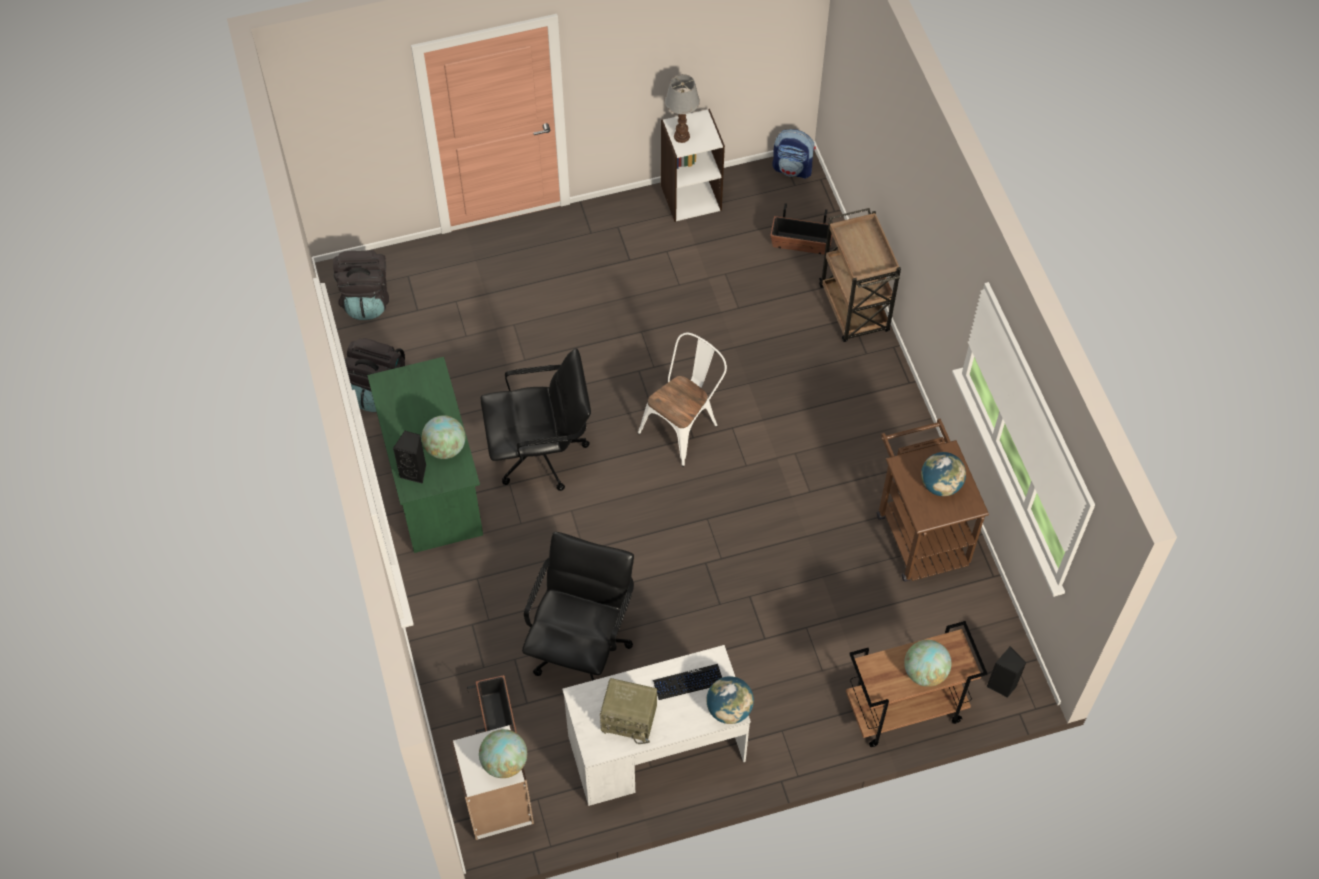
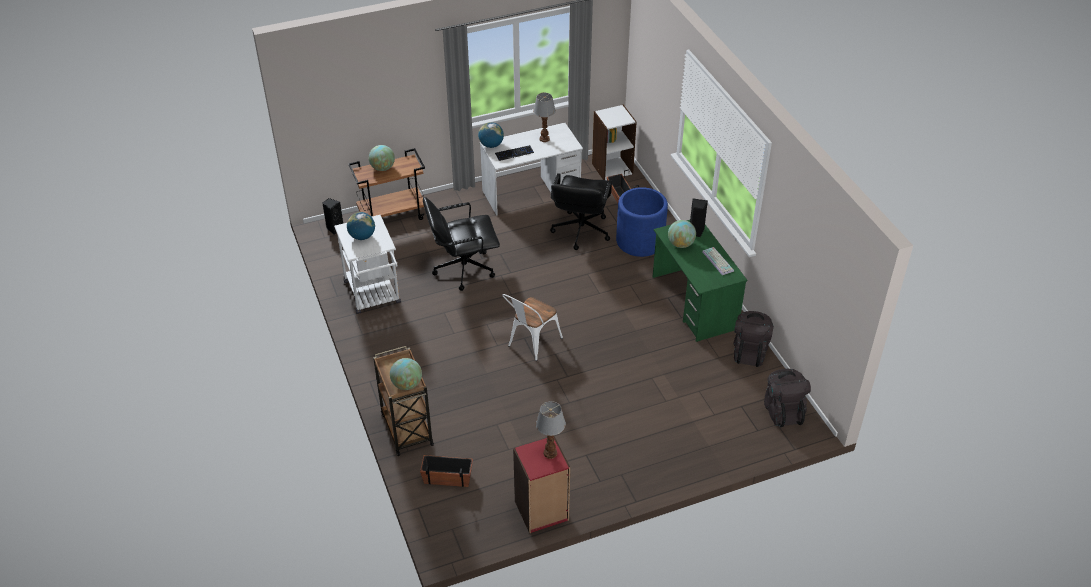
camera: 175 degrees right, 15 degrees down
(398, 411) = (718, 261): none -> keyboard
(486, 613) = (640, 241): none -> blue planter
(504, 762) = (606, 115): globe -> globe (407, 384)
(541, 454) = (626, 322): black office chair -> black office chair (463, 268)
(630, 719) = (544, 139): radio -> table lamp
(691, 197) = (541, 511): white bookcase -> red bookcase
(793, 169) = (453, 544): backpack -> none
(919, 531) = (374, 296): brown cart -> white cart

